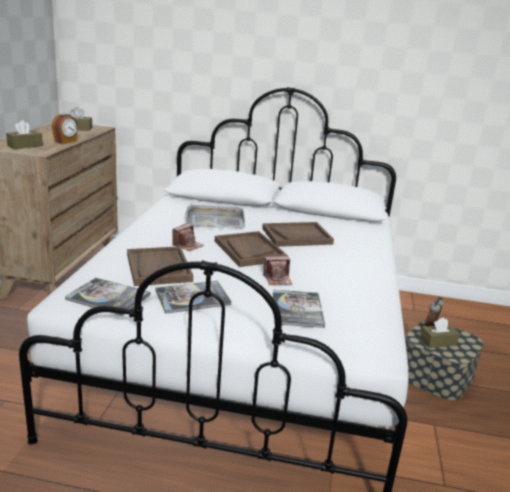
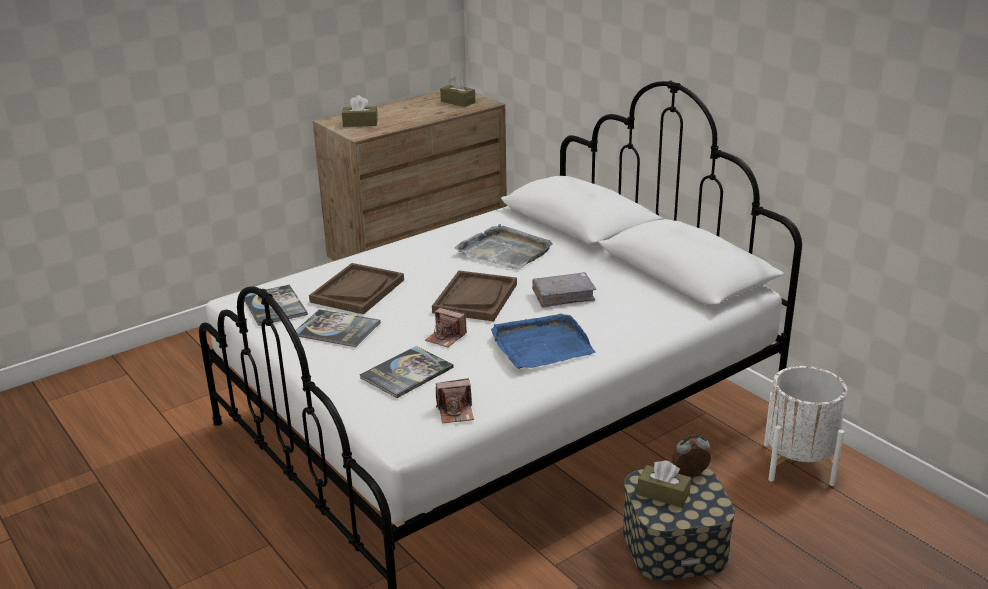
camera: 45 degrees right, 5 degrees up
(66, 141) = (409, 122): alarm clock -> none
(188, 245) = (424, 274): camera -> camera (456, 412)
(297, 236) = (563, 296): brown tray -> grey book
(339, 266) = (541, 346): none -> blue tray
(417, 309) = (798, 464): none -> white planter

